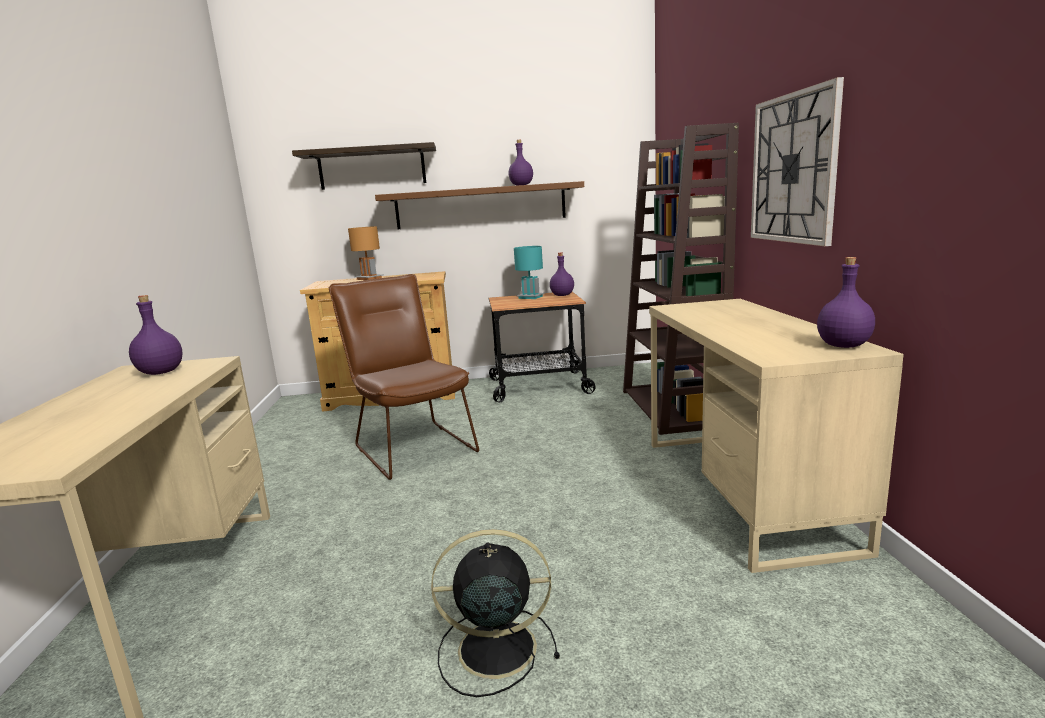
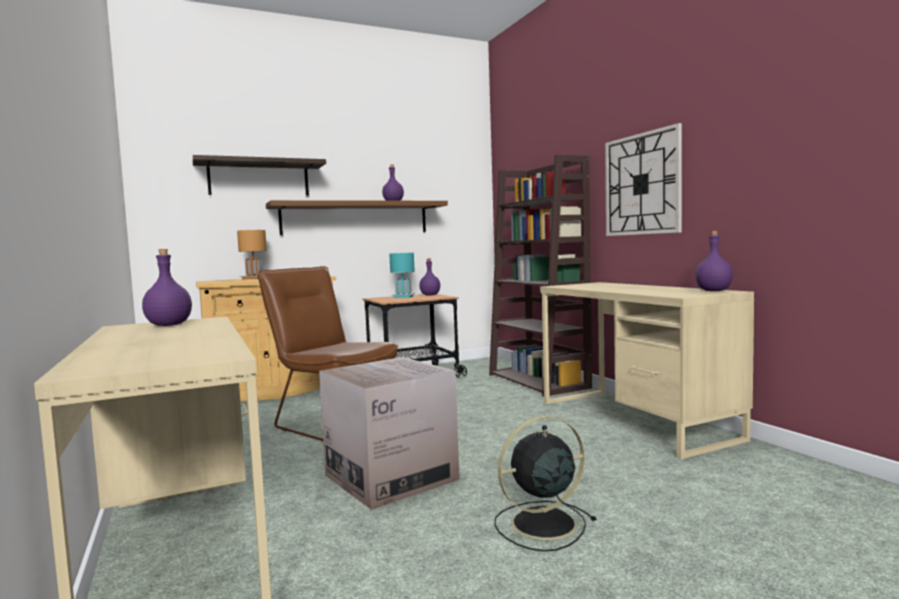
camera: 20 degrees left, 10 degrees down
(402, 537) = (391, 477): none -> cardboard box

